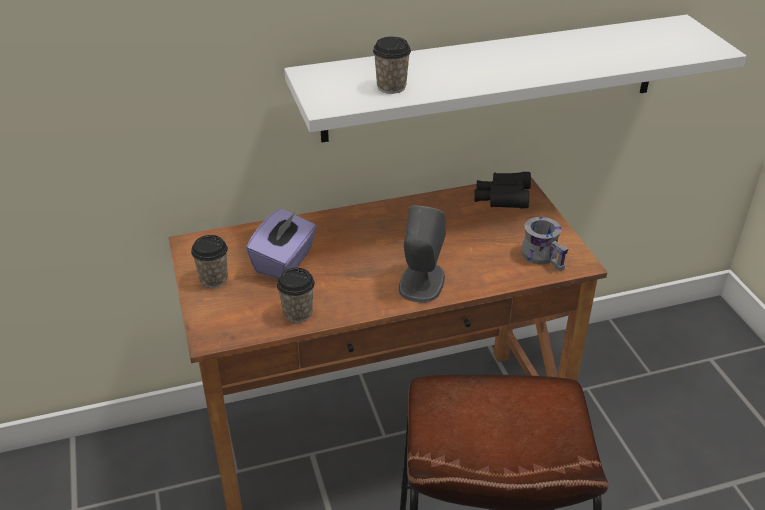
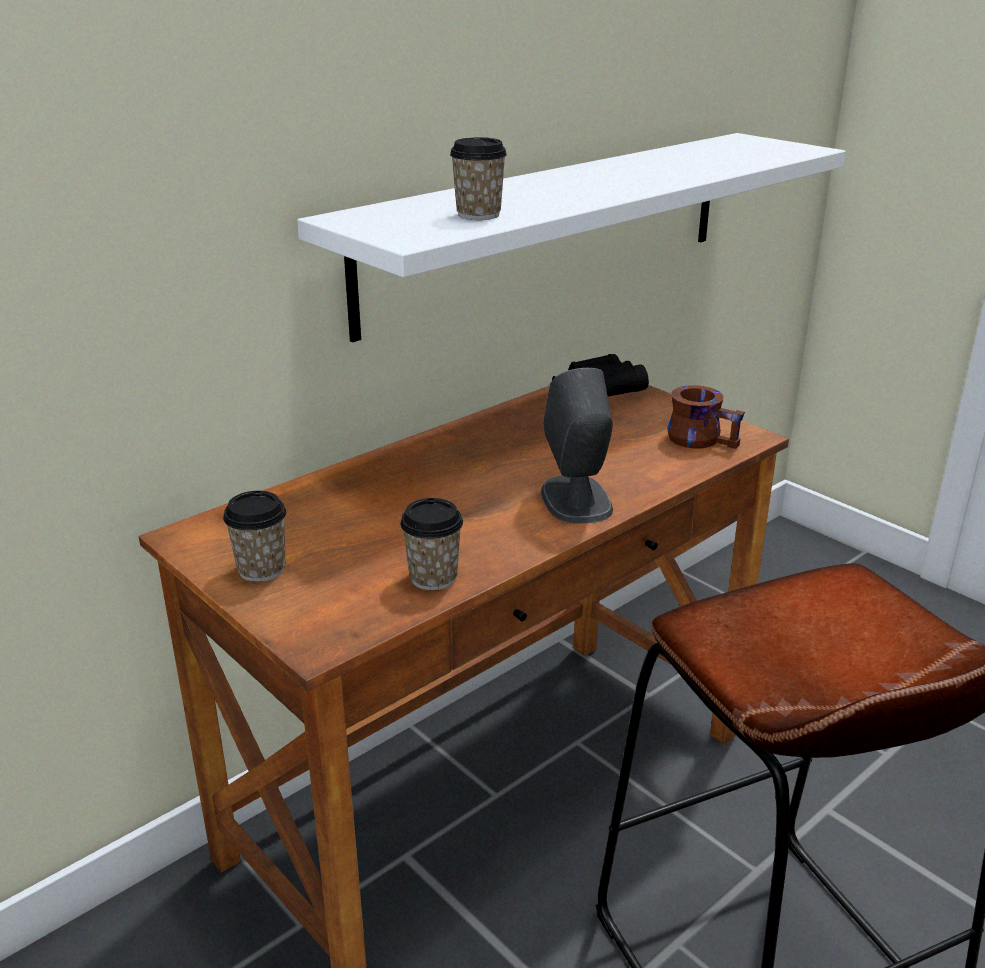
camera: 25 degrees left, 10 degrees down
(284, 261) = (357, 522): purple tissue box -> none
(545, 256) = (702, 438): grey mug -> brown mug

